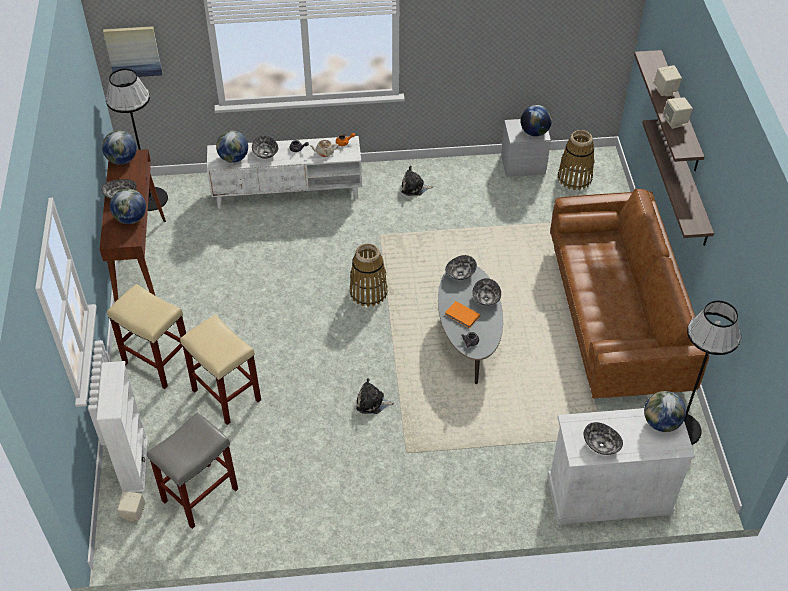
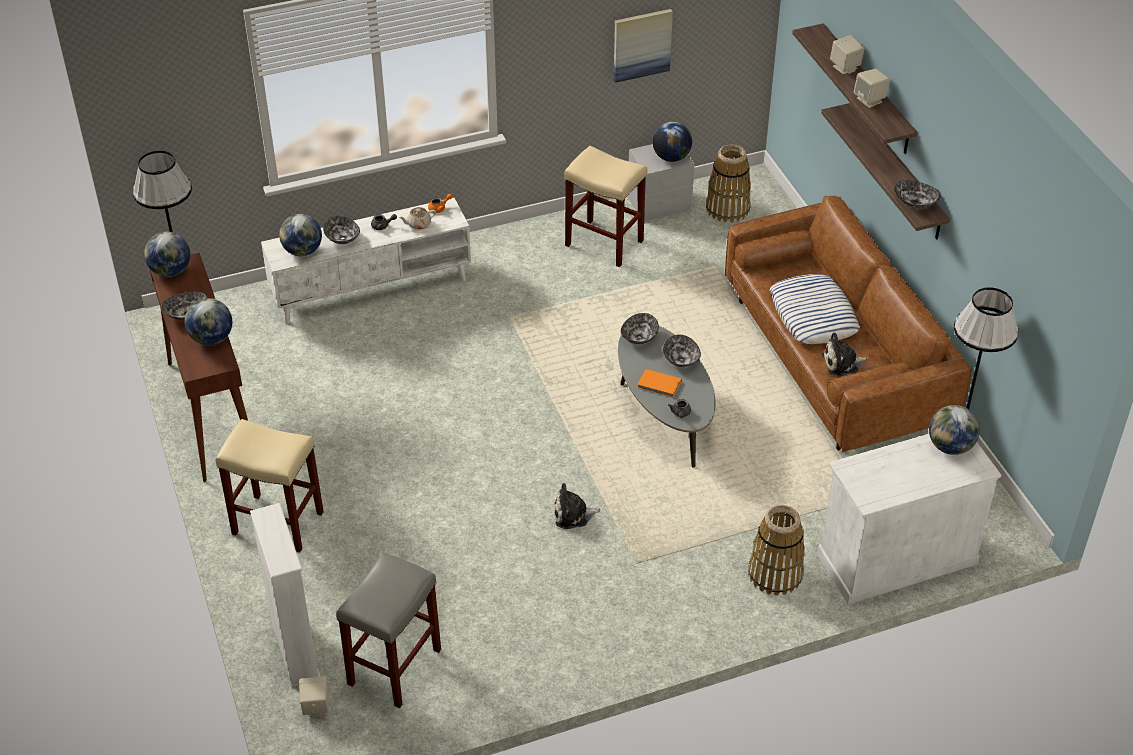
camera: 15 degrees left, 5 degrees down
(133, 51) = (158, 128): picture -> picture (641, 44)
(227, 395) = (385, 544): beige stool -> beige stool (605, 243)
(368, 292) = (520, 387): basket -> basket (775, 574)
(414, 187) = (532, 254): plush toy -> plush toy (842, 363)
(601, 282) = (813, 315): none -> pillow
(601, 444) = (891, 484): bowl -> bowl (915, 202)

